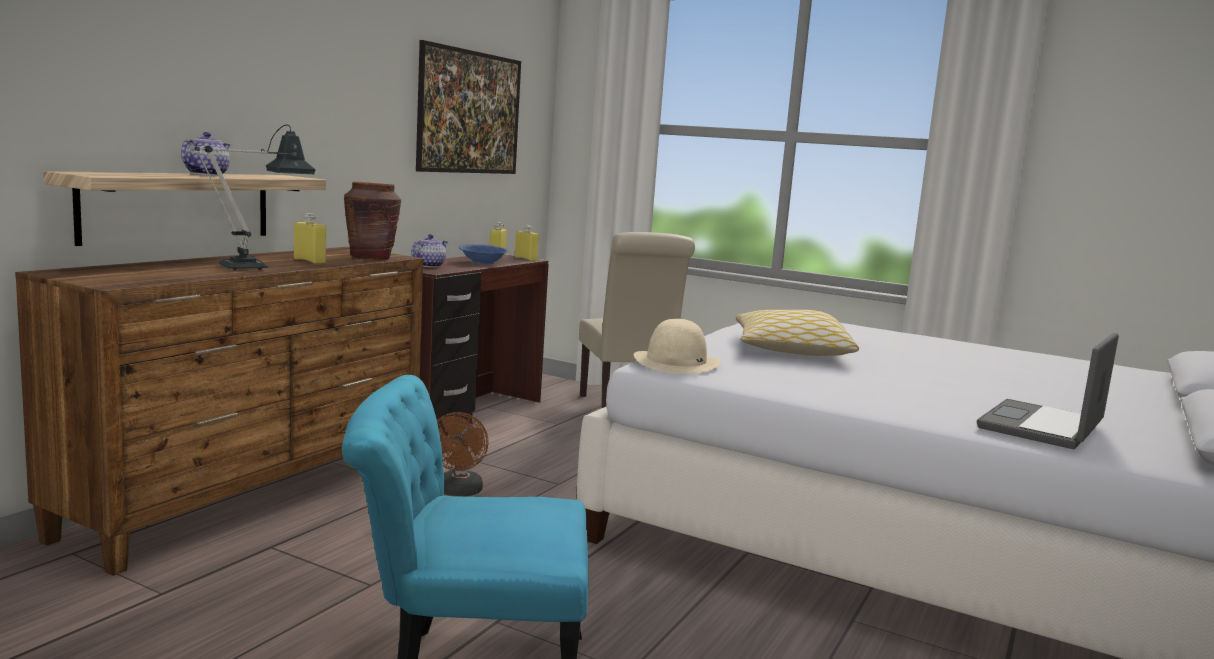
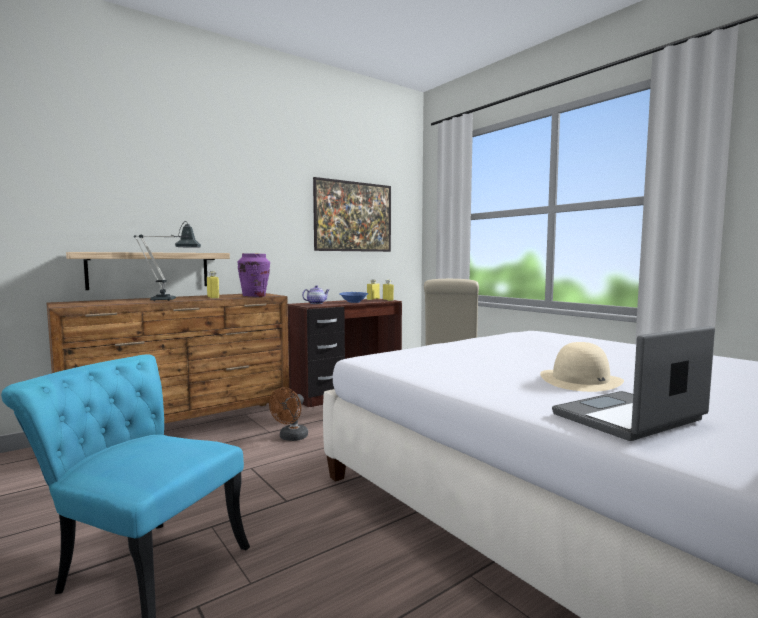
camera: 25 degrees right, 5 degrees down
(207, 174) = (159, 252): teapot -> none
(371, 258) = (254, 296): brown vase -> purple vase
(676, 362) = (383, 356): beige hat -> beige hat (580, 380)
(791, 350) = (493, 351): pillow -> none

